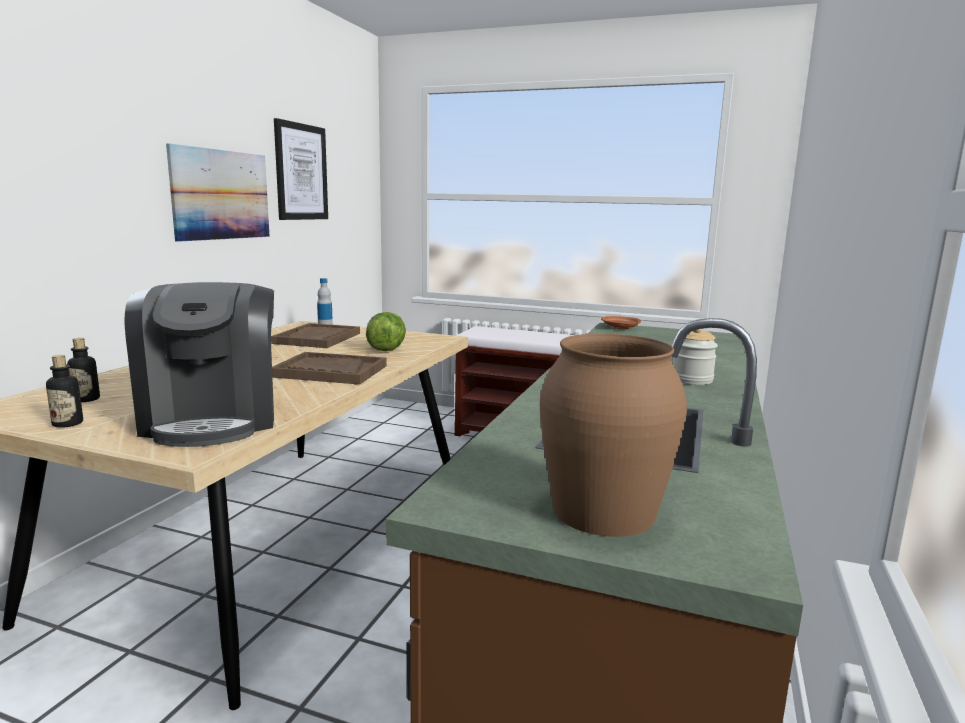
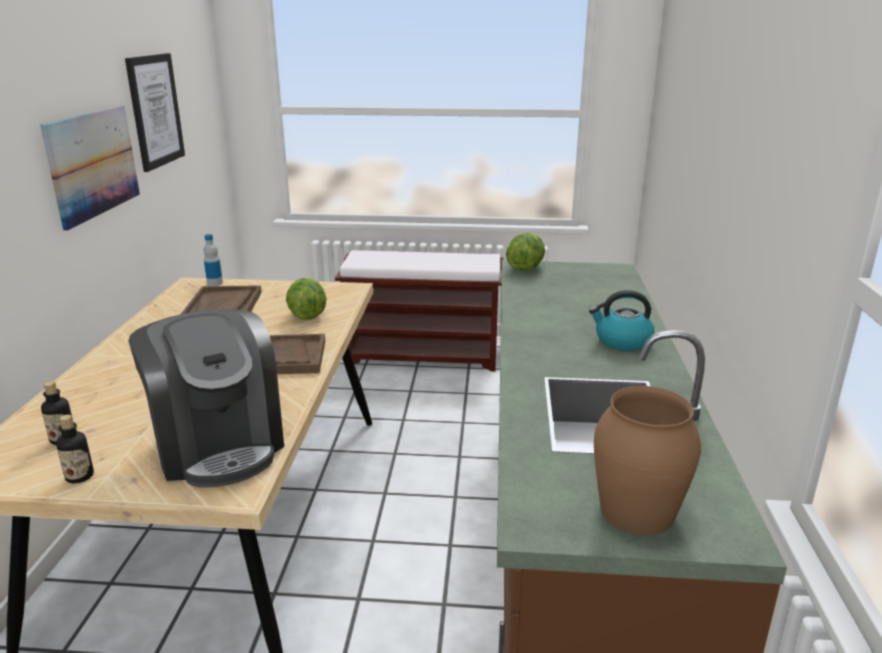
camera: 15 degrees left, 10 degrees up
(620, 328) = (525, 268): brown plate -> lettuce
(691, 380) = (622, 341): jar -> kettle

